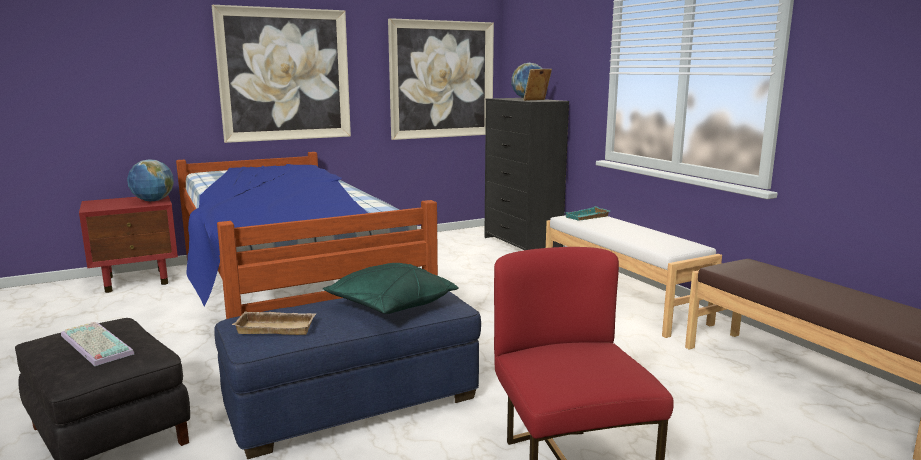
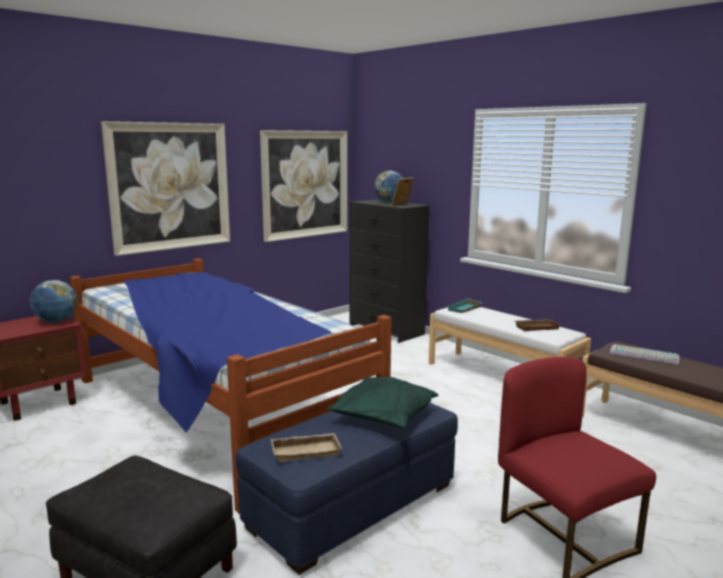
camera: 15 degrees left, 0 degrees up
(94, 345) = (138, 490): keyboard -> keyboard (643, 355)
(657, 238) = (536, 327): none -> brown tray

